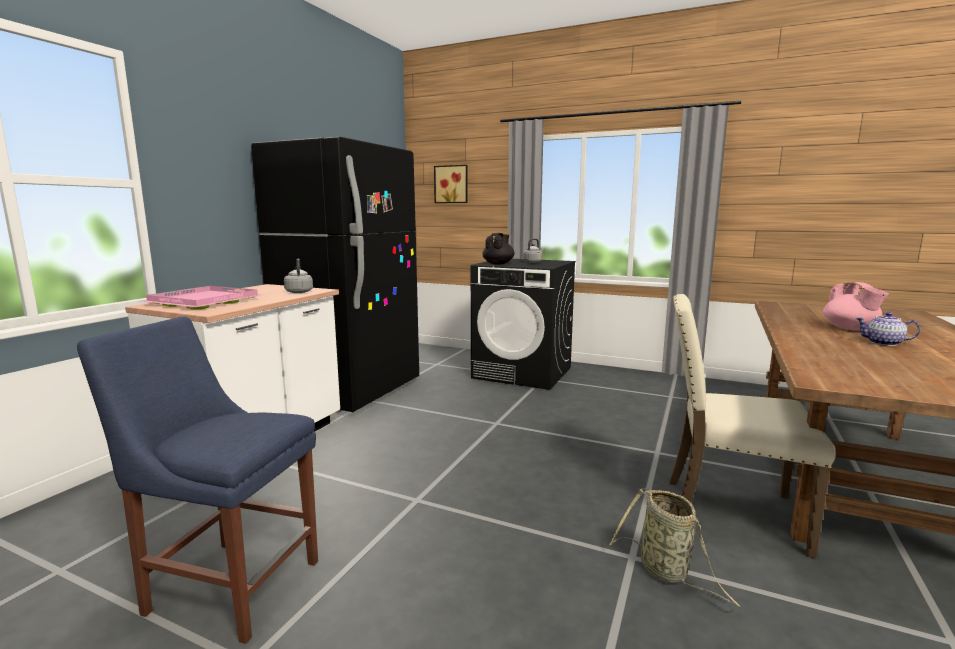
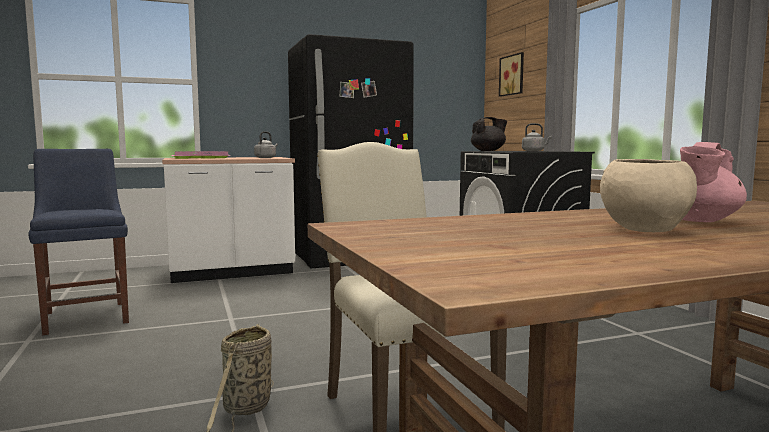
camera: 45 degrees right, 5 degrees down
(884, 343) = (644, 229): teapot -> beige bowl

